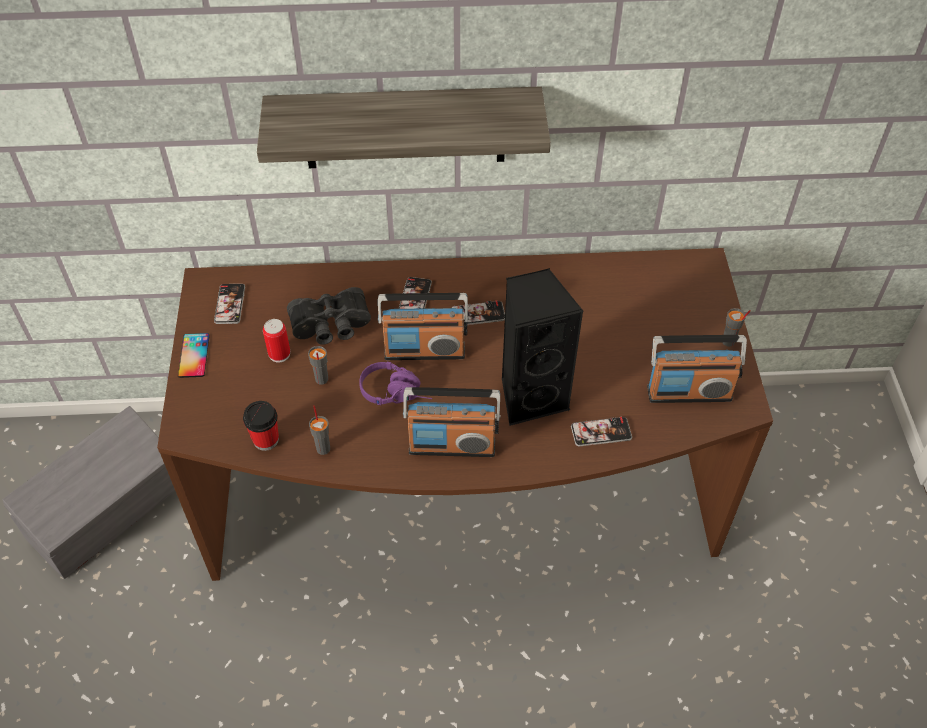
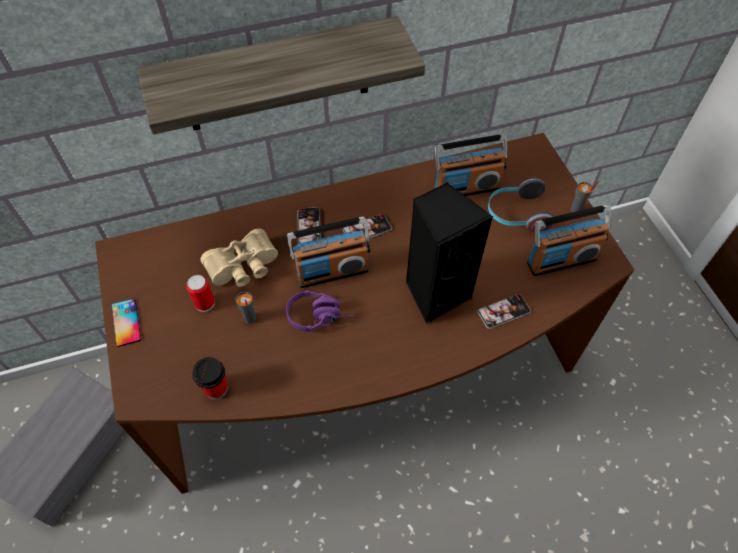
camera: 15 degrees left, 5 degrees up
(230, 304) = (146, 266): phone -> none
(323, 448) = (271, 384): grey cup -> none
(331, 327) = (244, 268): black binoculars -> beige binoculars
(452, 445) = (383, 353): radio -> radio (466, 188)
(655, 332) = (516, 214): none -> headphones

